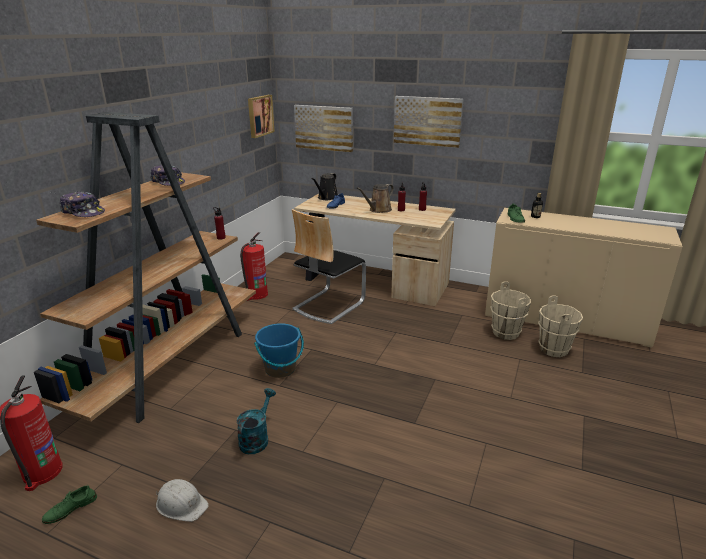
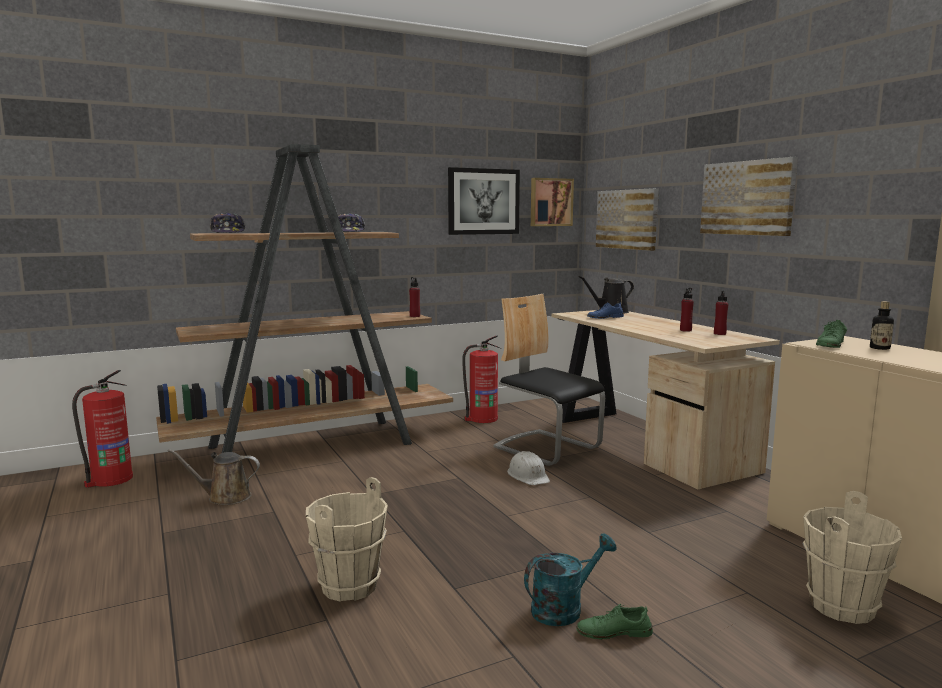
camera: 40 degrees right, 15 degrees down
(70, 509) = (82, 509): green shoe -> green shoe (614, 632)
(181, 504) = (140, 543): white hard hat -> white hard hat (528, 476)
(223, 125) = (483, 201): none -> picture
(256, 438) = (277, 526): turquoise watering can -> turquoise watering can (564, 608)
(280, 369) = (397, 482): blue bucket -> none
(328, 305) = (547, 448): chair -> chair turned 60 degrees clockwise
(378, 210) = (652, 326): brown watering can -> brown watering can (225, 497)
(505, 333) = (773, 554): beige bucket -> beige bucket (348, 586)

